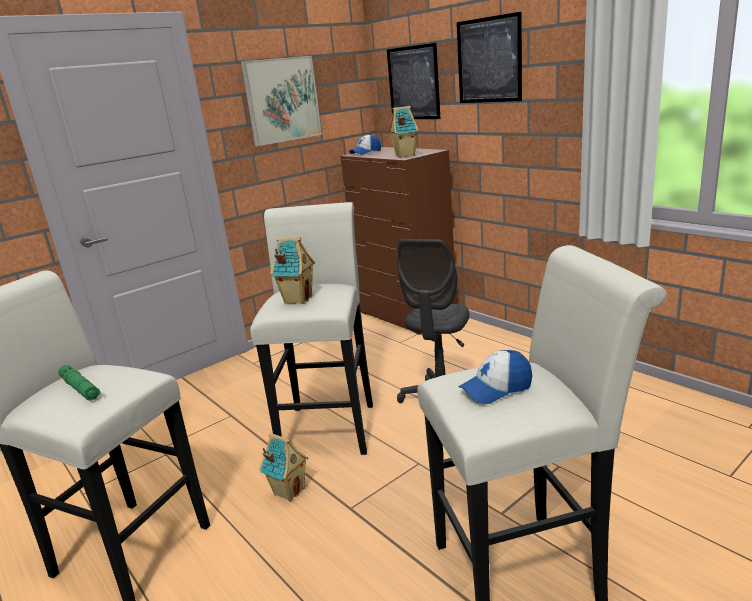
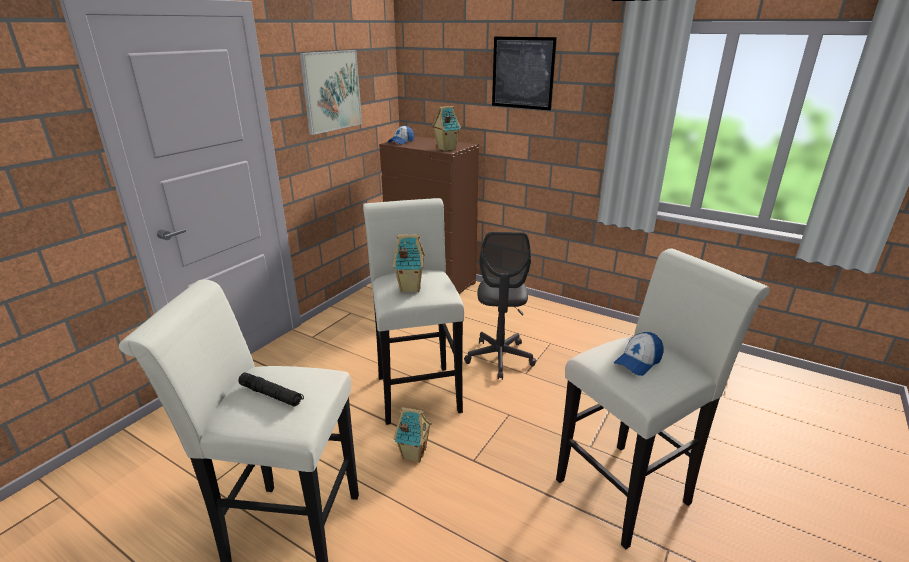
camera: 20 degrees left, 5 degrees up
(80, 388) = (271, 395): green flashlight -> black flashlight
(413, 83) = (445, 82): picture -> none

